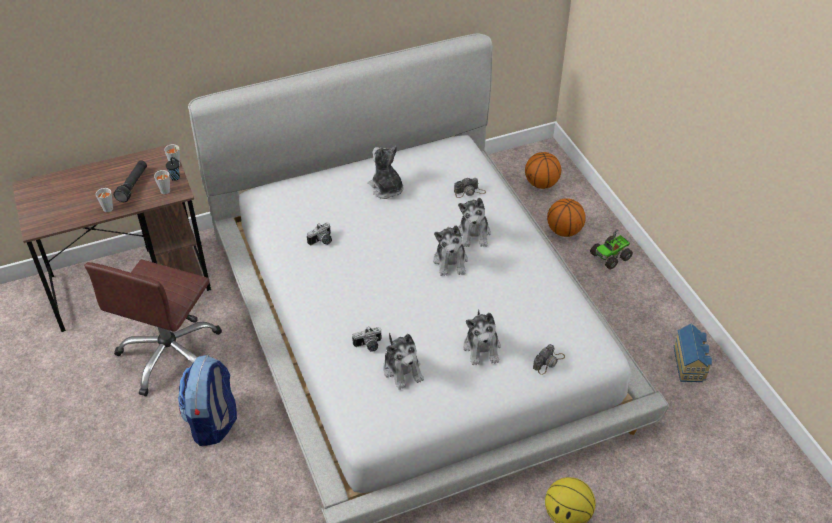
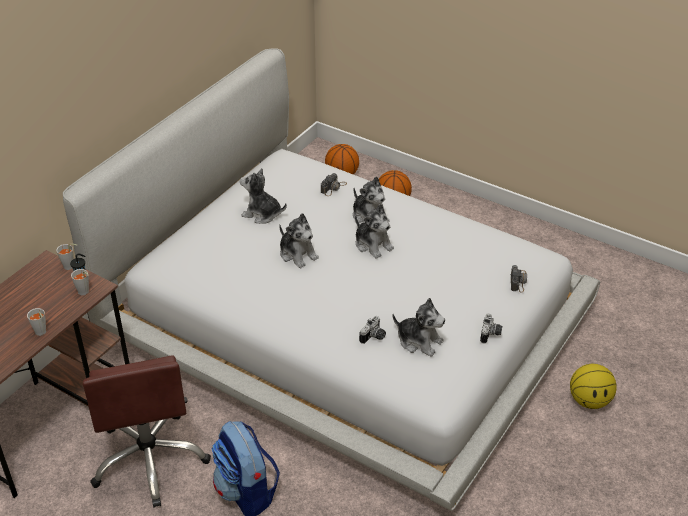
camera: 35 degrees left, 5 degrees down
(133, 185) = (45, 301): black flashlight -> none
(322, 241) = (250, 278): camera -> camera (491, 334)
(482, 348) = (461, 295): plush toy -> plush toy (298, 254)
(611, 256) = (444, 205): toy truck -> none
(690, 363) = (569, 253): toy house -> none

